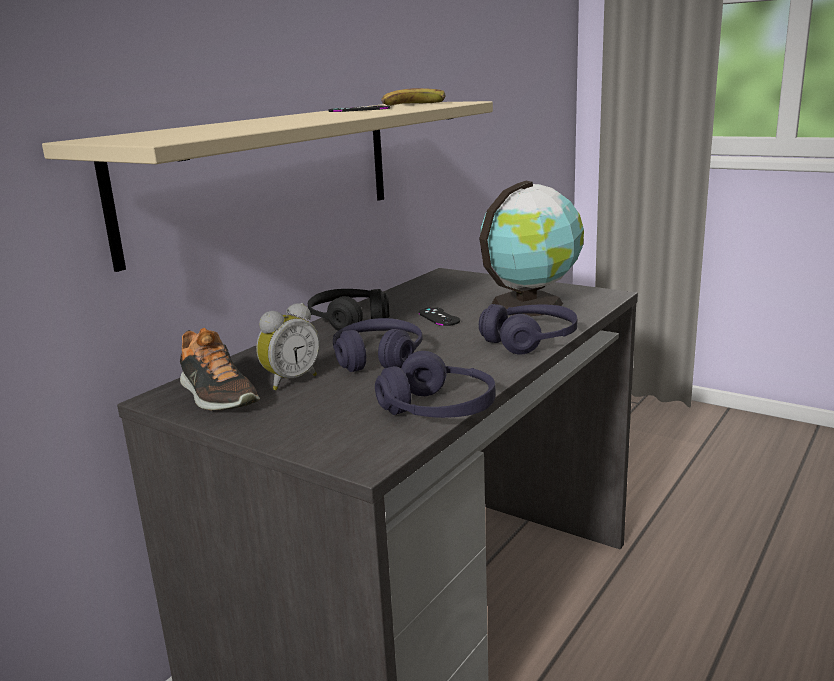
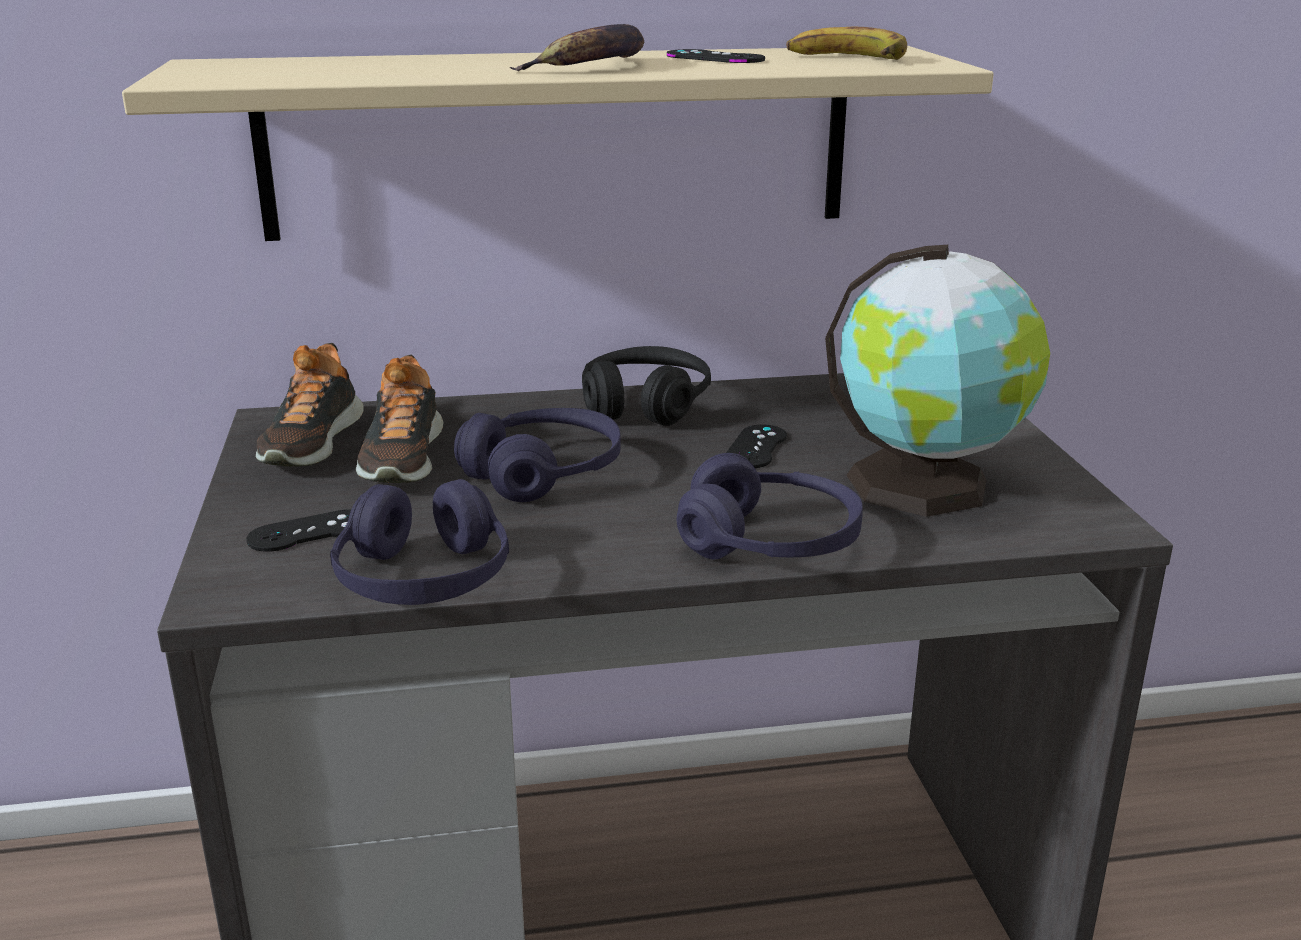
camera: 45 degrees right, 5 degrees up
(290, 380) = (402, 457): alarm clock -> shoe
(332, 115) = (593, 66): none -> banana
(332, 422) = (309, 531): none -> black game controller

